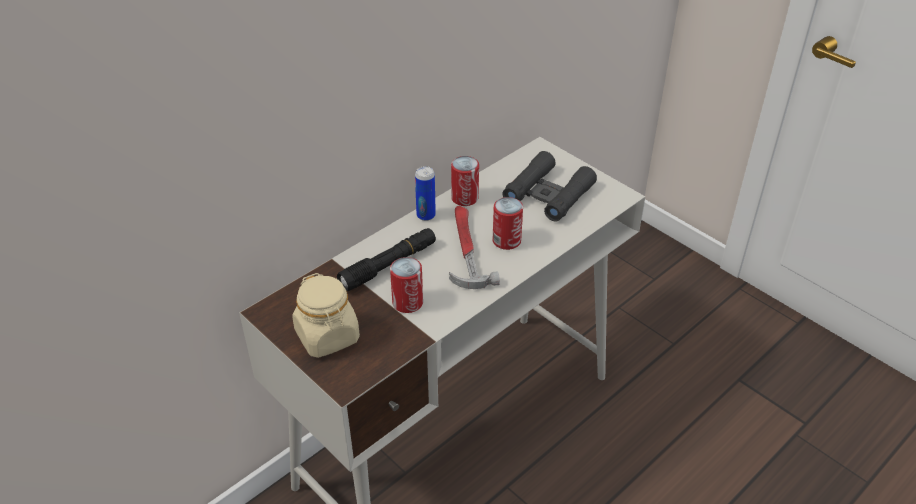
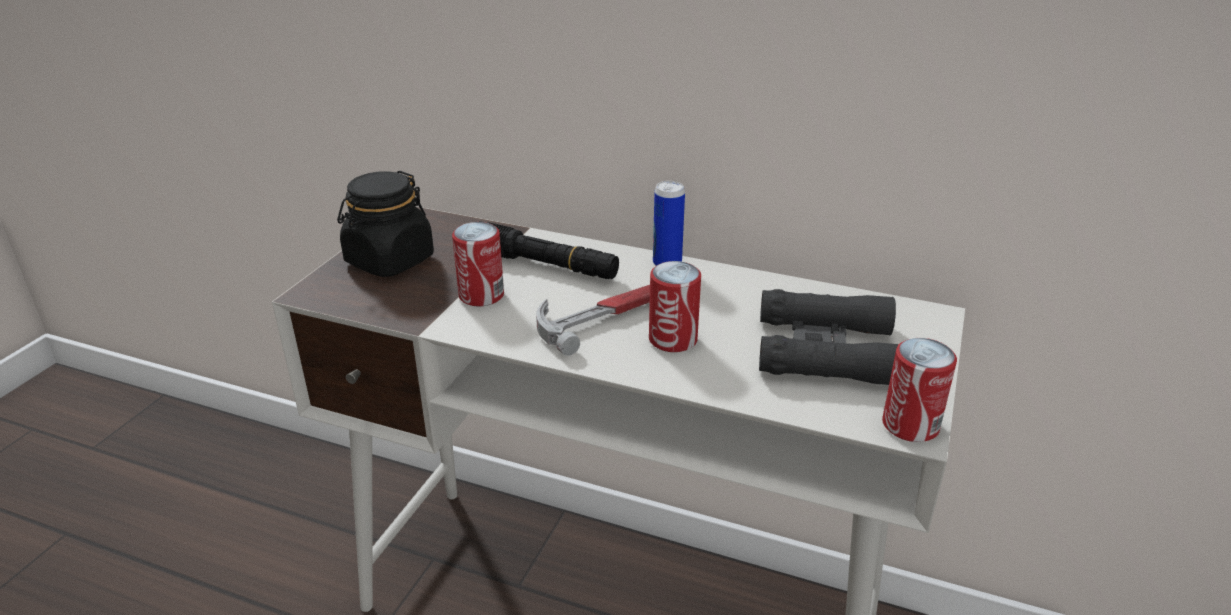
camera: 65 degrees right, 10 degrees down
(327, 336) = (389, 260): beige jar -> black jar
(464, 198) = (735, 282): can -> can (910, 425)

